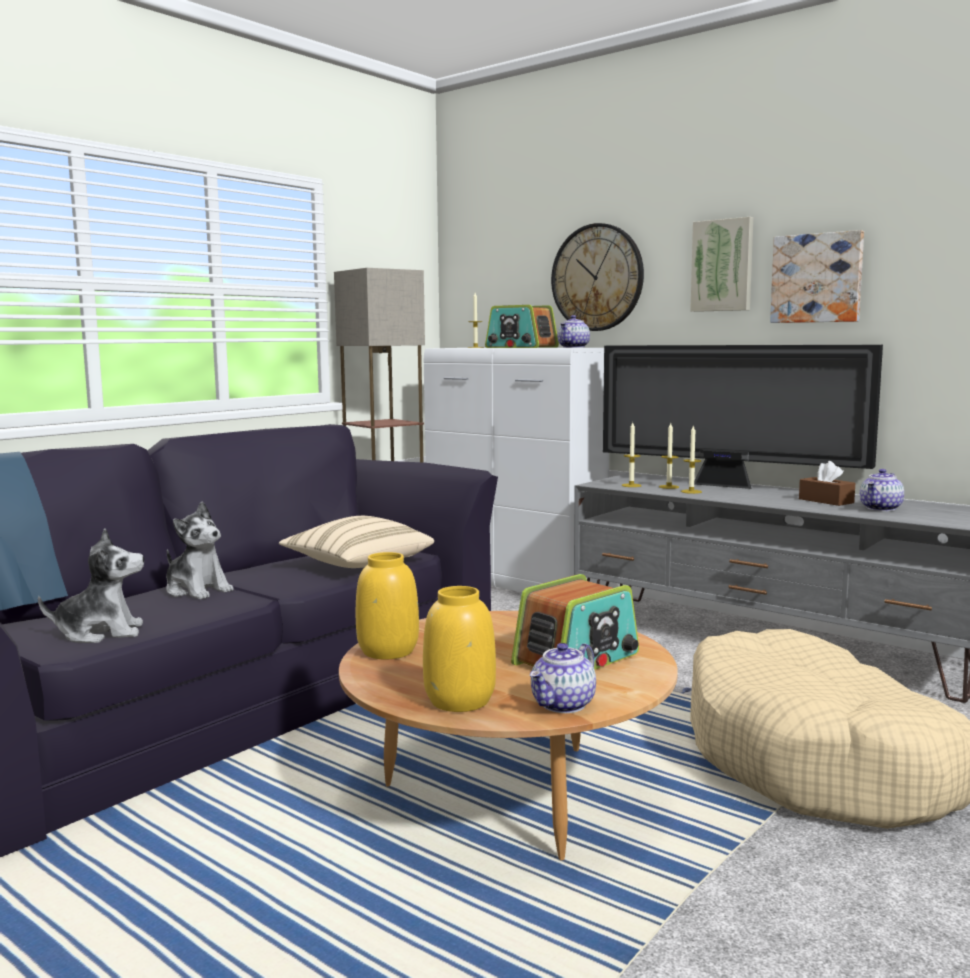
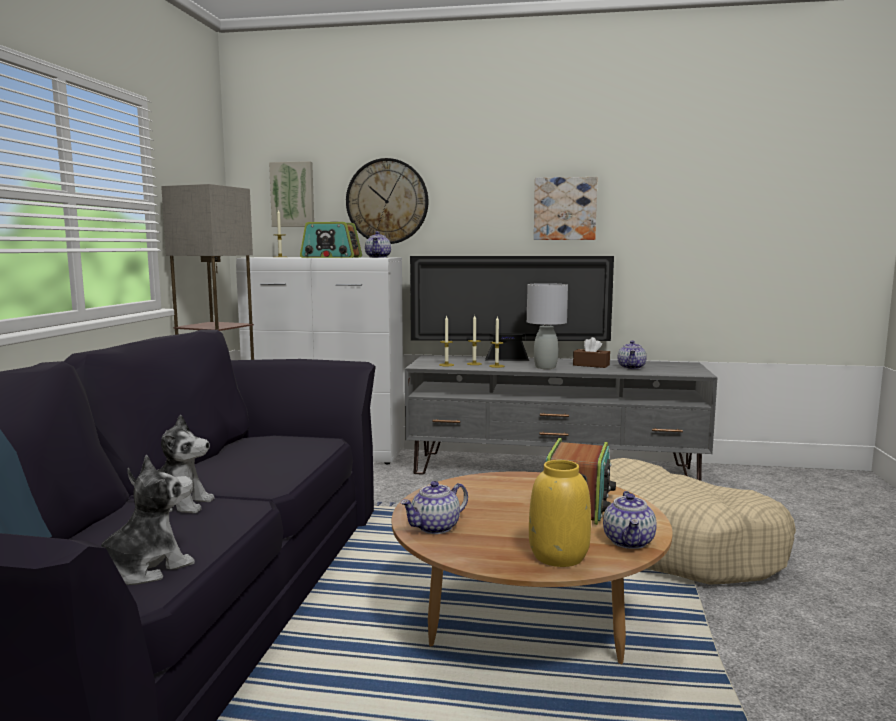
camera: 30 degrees left, 0 degrees up
(357, 565) = (289, 456): beige pillow -> none
(388, 651) = (435, 527): yellow vase -> teapot
(723, 265) = (493, 196): picture -> picture (293, 195)
(753, 498) = (545, 367): none -> grey table lamp

